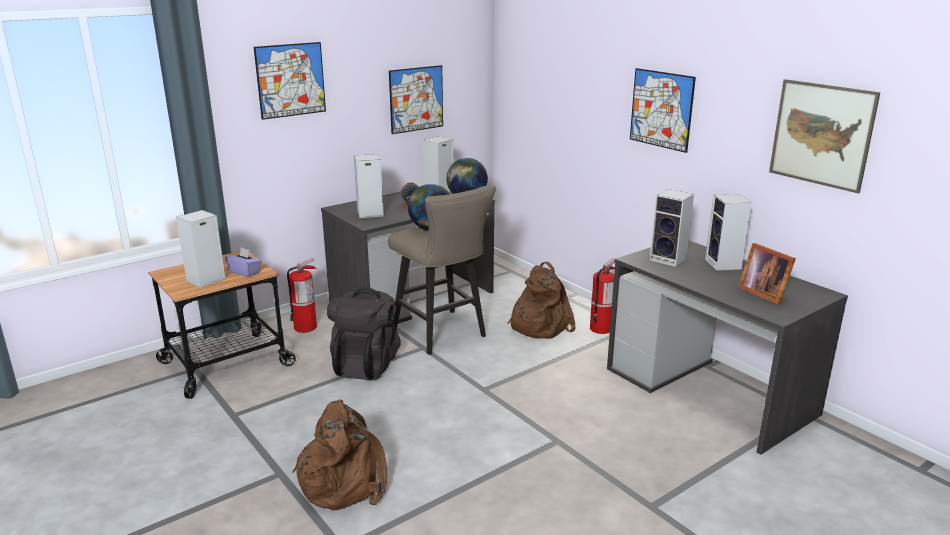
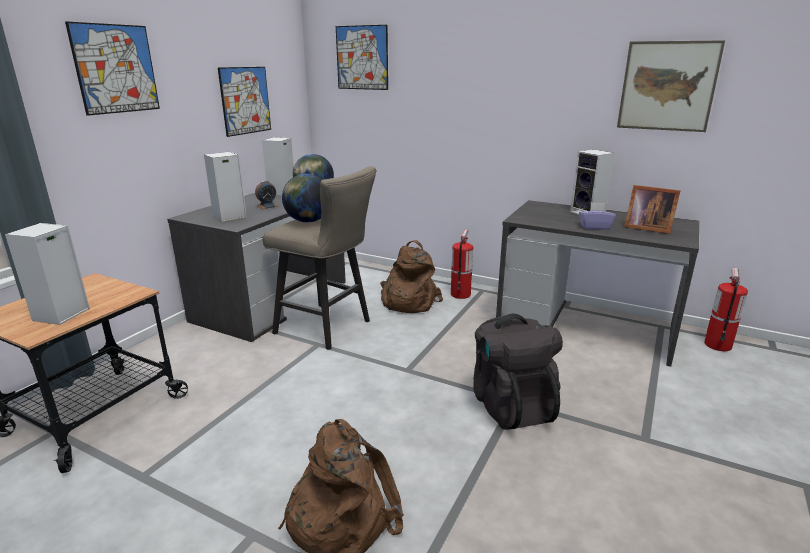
camera: 25 degrees left, 0 degrees up
(245, 272) = (112, 296): purple tissue box -> purple tissue box (594, 227)
(305, 327) = (175, 351): fire extinguisher -> fire extinguisher (717, 345)
(366, 364) = (270, 374): black backpack -> black backpack (510, 405)
(661, 109) = (500, 87): picture -> picture (362, 58)
(669, 259) = (545, 215): speaker -> none

